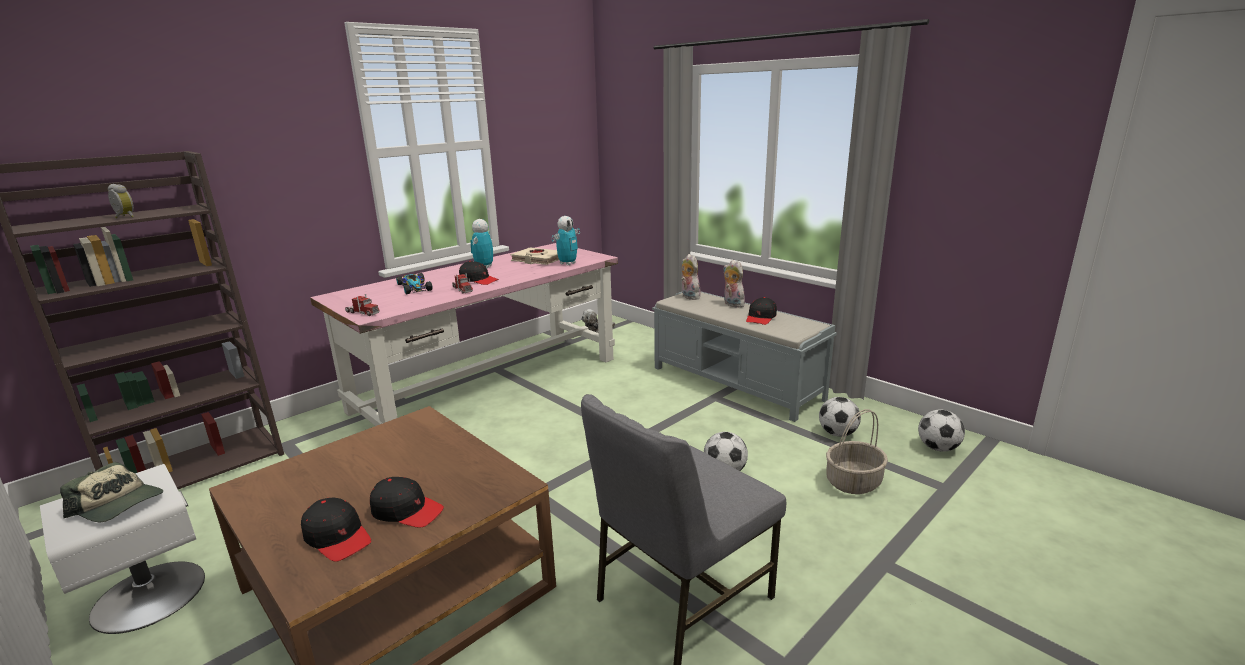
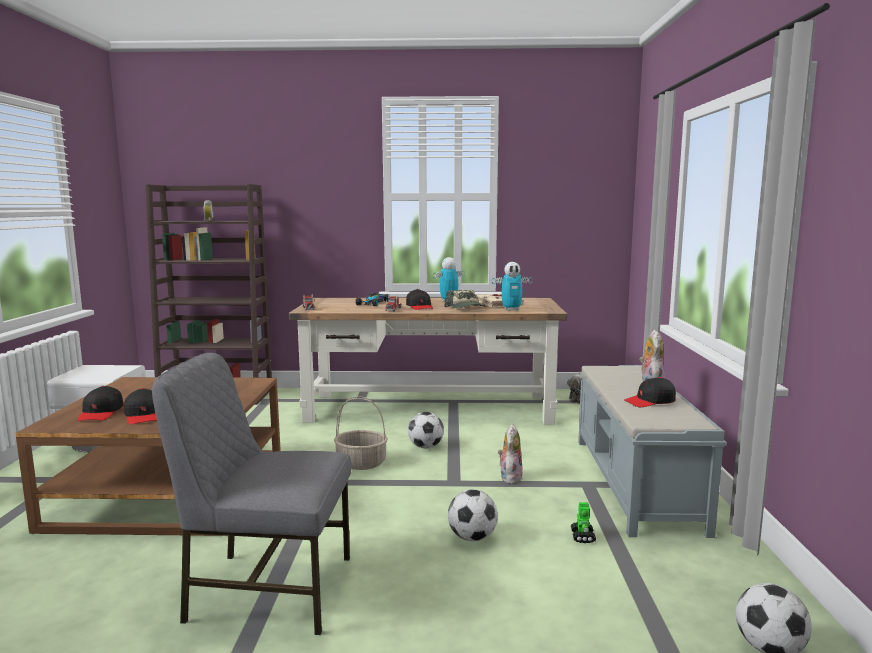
camera: 45 degrees right, 10 degrees down
(118, 504) = (97, 373): cap -> cap (466, 308)
(490, 383) = (430, 408): pink desk -> brown desk
(689, 297) = (623, 369): plush toy -> plush toy (509, 477)
(775, 434) = (582, 536): none -> toy robot
(837, 434) = (656, 569): football -> football (425, 447)
(853, 482) = (578, 612): basket -> basket (362, 463)

